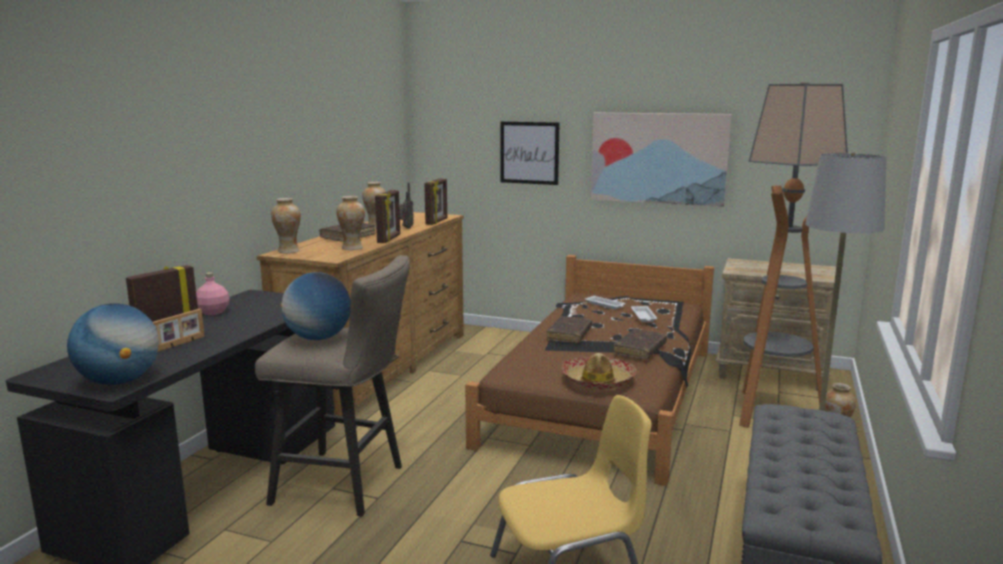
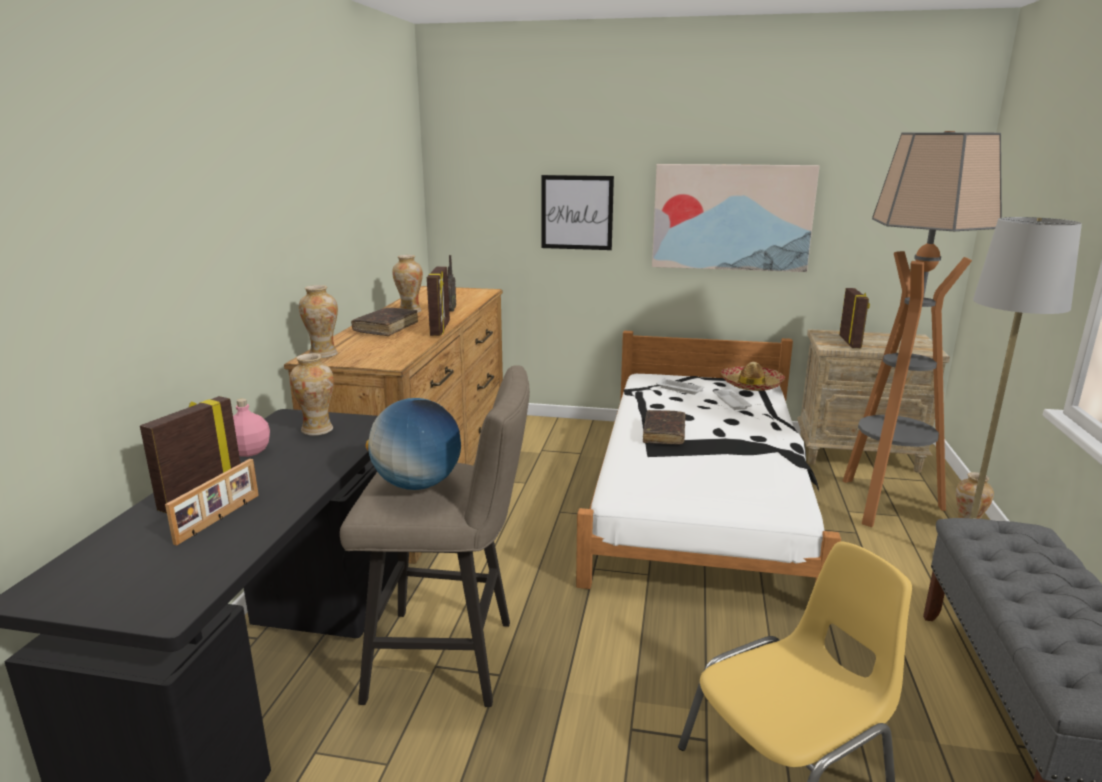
camera: 10 degrees left, 5 degrees up
(119, 381) = (170, 594): globe -> none
(352, 248) = (403, 345): vase -> vase (317, 430)
(437, 222) = (479, 300): picture frame -> picture frame (850, 342)
(598, 381) = (735, 497): hat -> hat (751, 385)
(605, 394) = (699, 495): brown bed -> white bed
(640, 350) = (756, 449): brown book -> none

